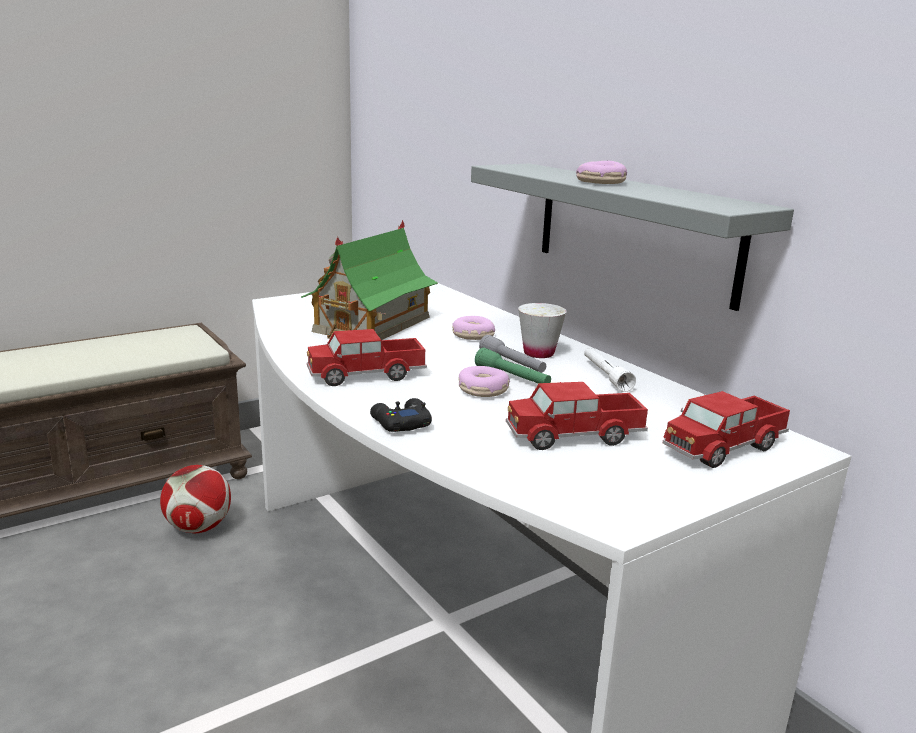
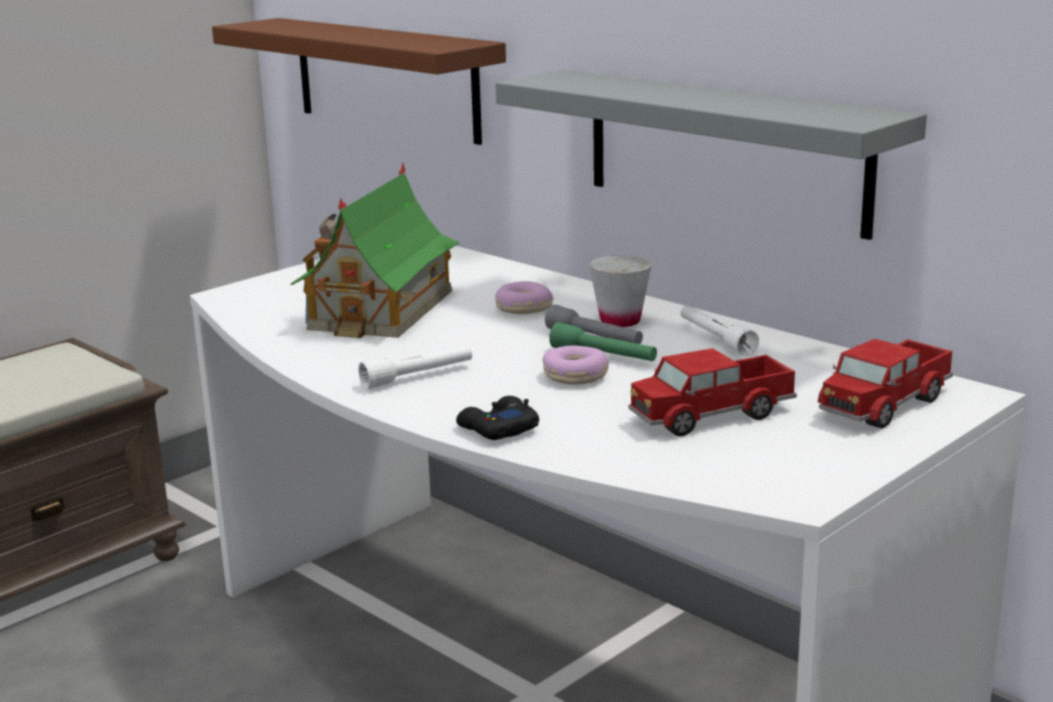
camera: 10 degrees left, 0 degrees up
(199, 527) = (141, 634): football -> none
(366, 375) = (418, 377): toy truck -> white flashlight
(419, 167) = (385, 78): none -> brown shelf
(601, 182) = (683, 95): donut -> none

